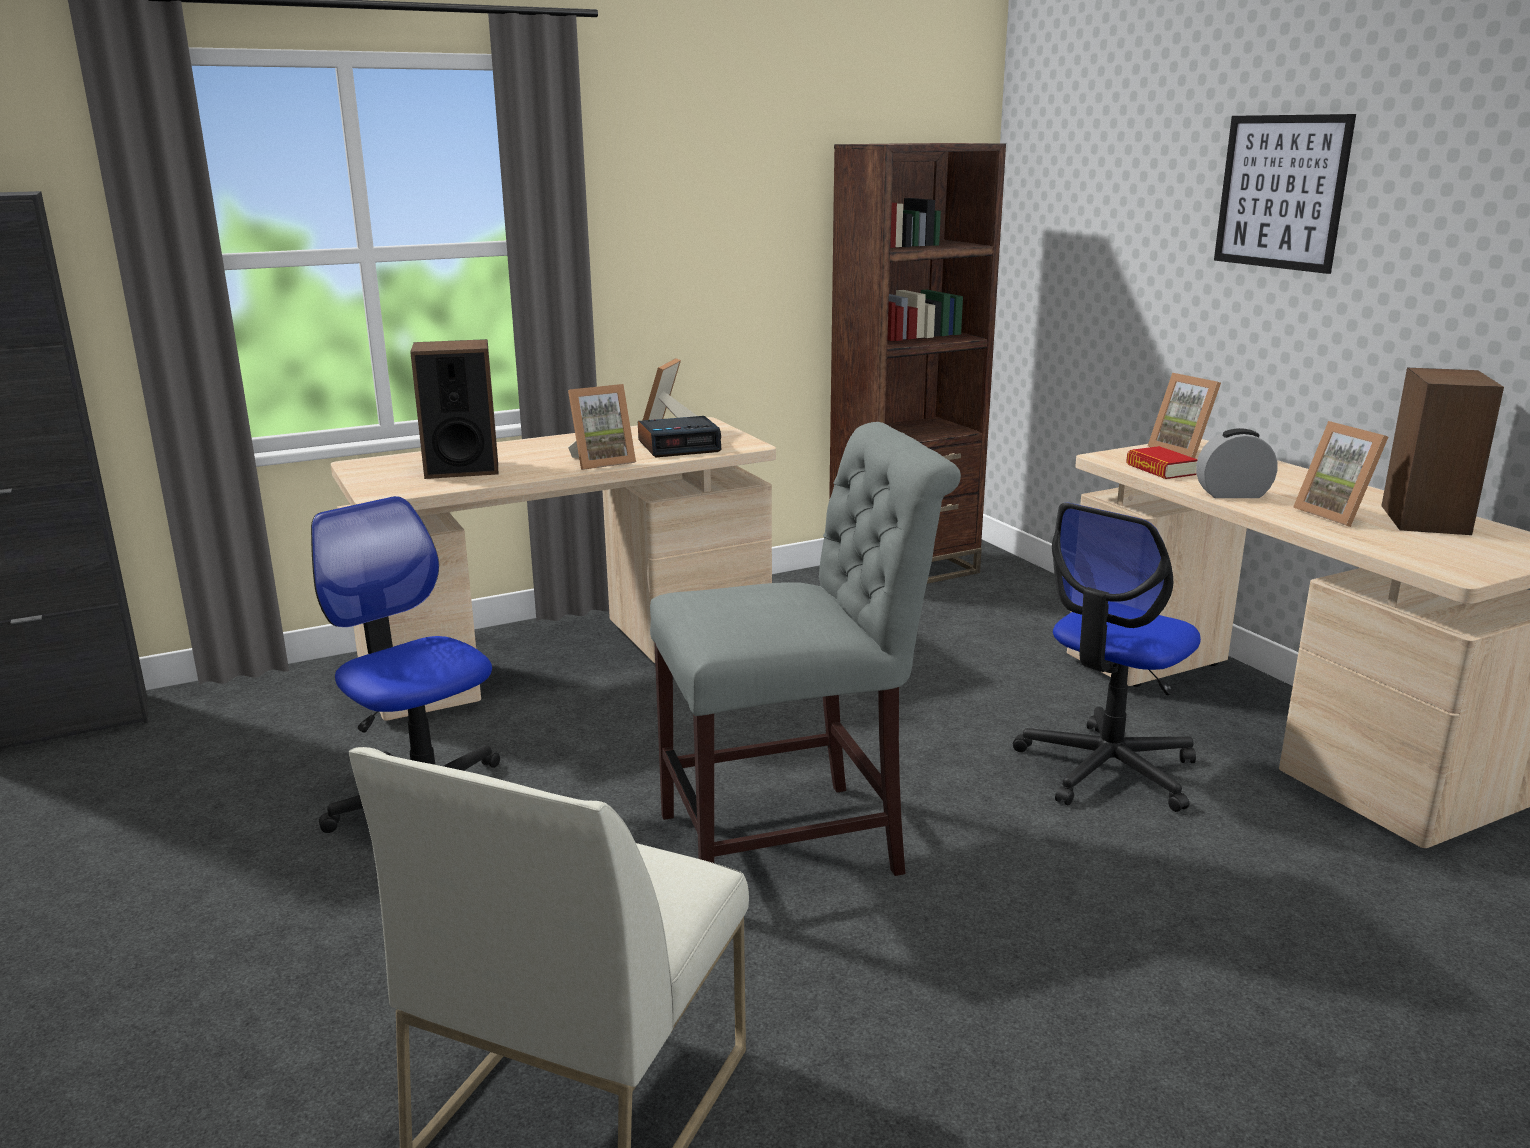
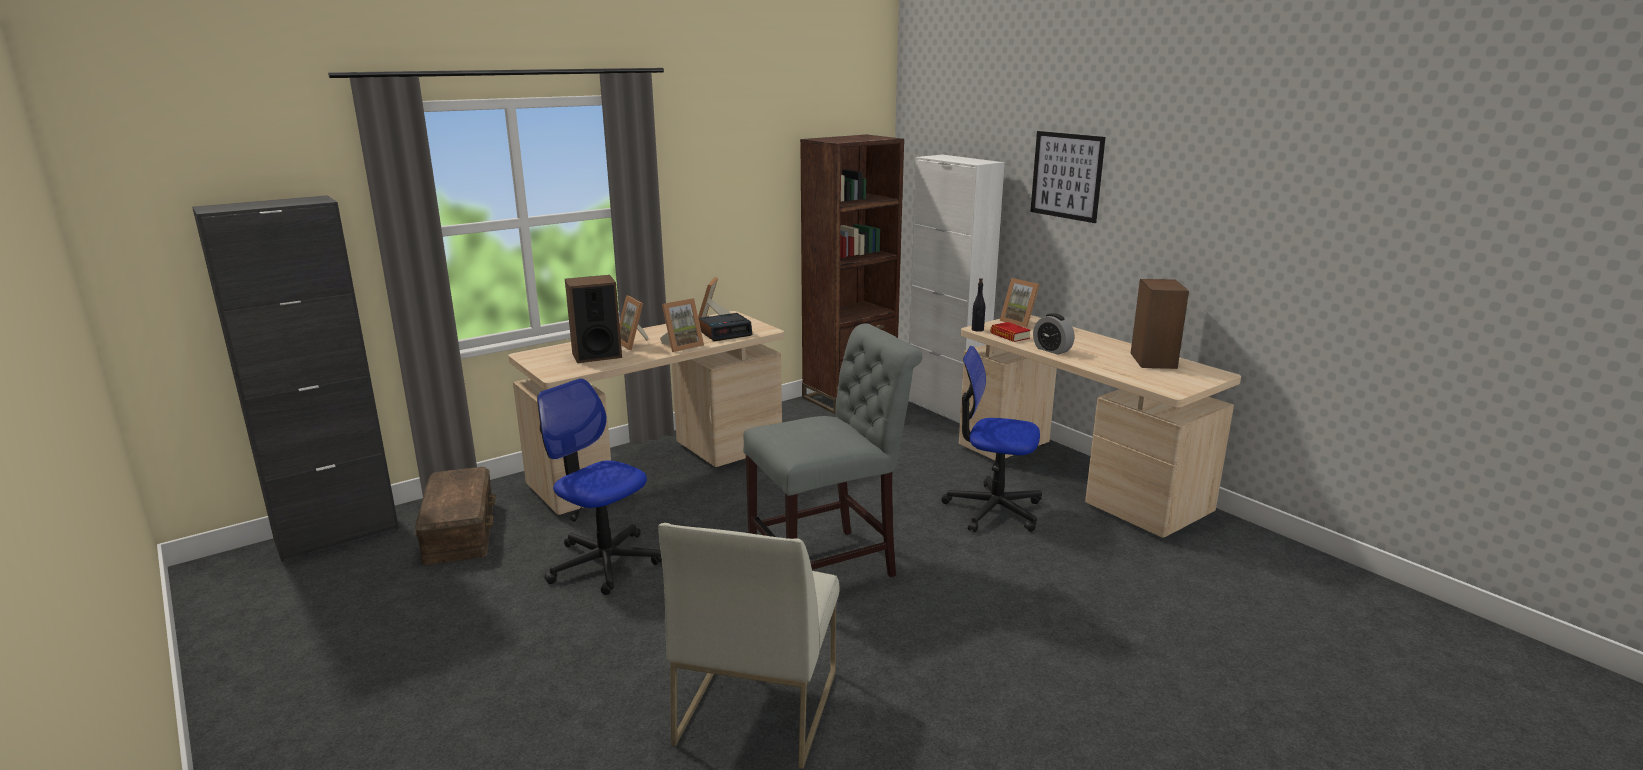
camera: 10 degrees left, 0 degrees up
(230, 733) = (458, 530): none -> brown storage box
(1057, 596) = (945, 408): none -> white cabinet
(1105, 458) = (977, 330): none -> black bottle
(1107, 769) = (993, 509): office chair -> office chair turned 75 degrees clockwise
(1232, 494) = (1052, 350): alarm clock -> alarm clock turned 120 degrees counterclockwise
(1338, 514) = (1109, 360): picture frame -> picture frame (634, 343)

